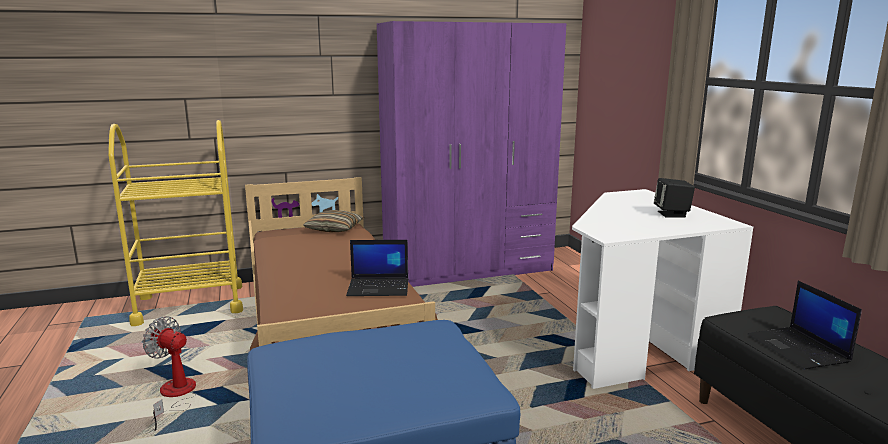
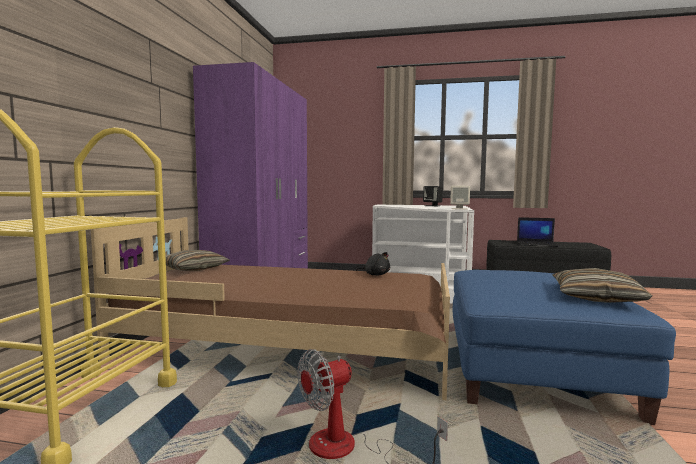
camera: 60 degrees left, 10 degrees down
(332, 402) = (596, 297): none -> pillow
(379, 287) = (375, 275): laptop -> black plush toy
(611, 234) = (459, 209): none -> beige speaker

